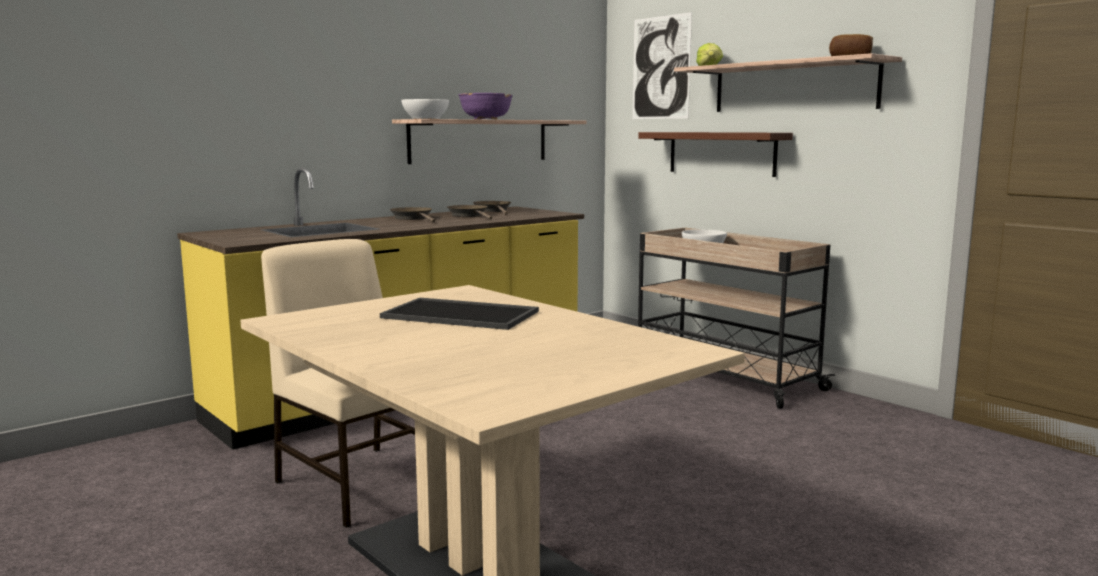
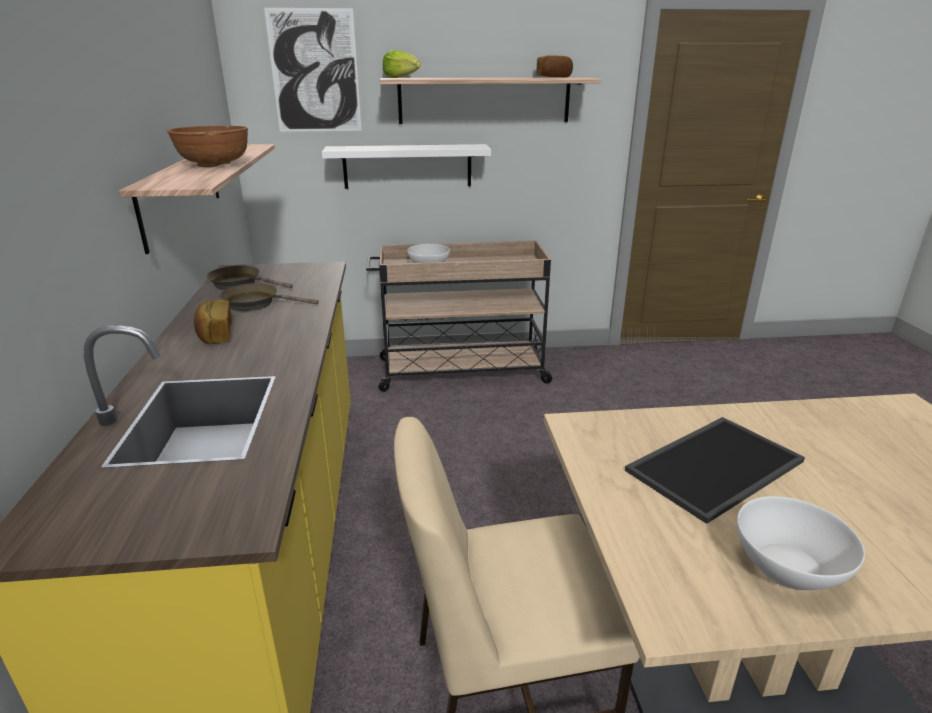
camera: 55 degrees left, 15 degrees up
(413, 218) = (215, 334): brown frying pan -> bread
(425, 119) = (174, 181): white bowl -> white bowl (789, 566)
(485, 119) = (214, 164): purple bowl -> brown bowl
(721, 153) = (407, 166): brown shelf -> white shelf

